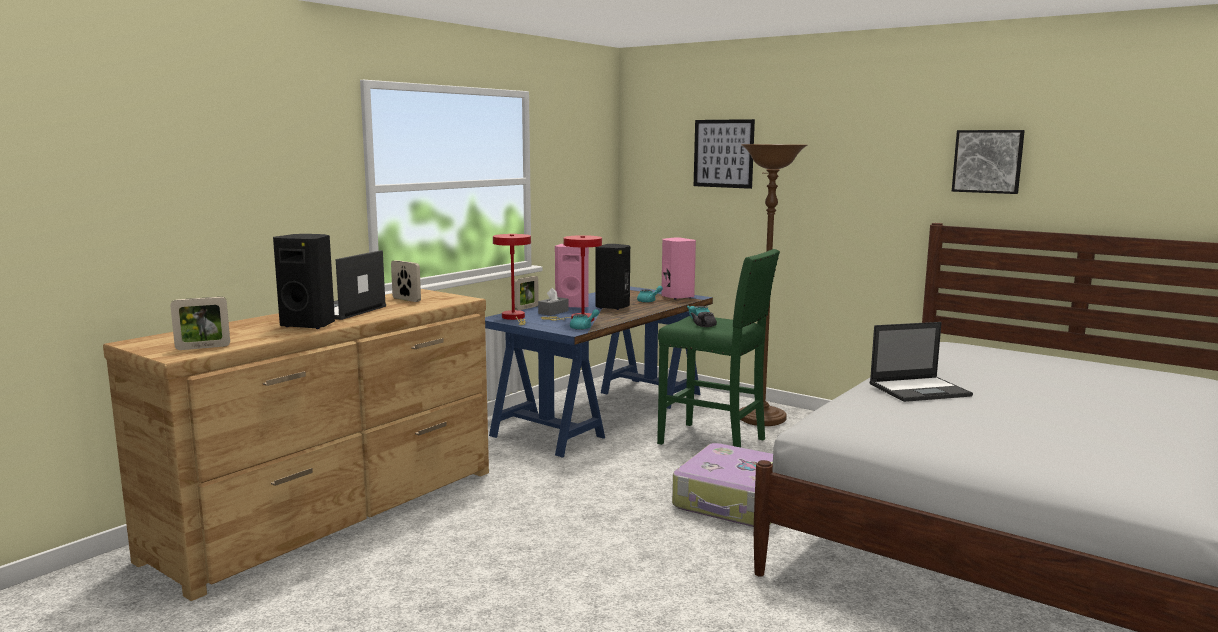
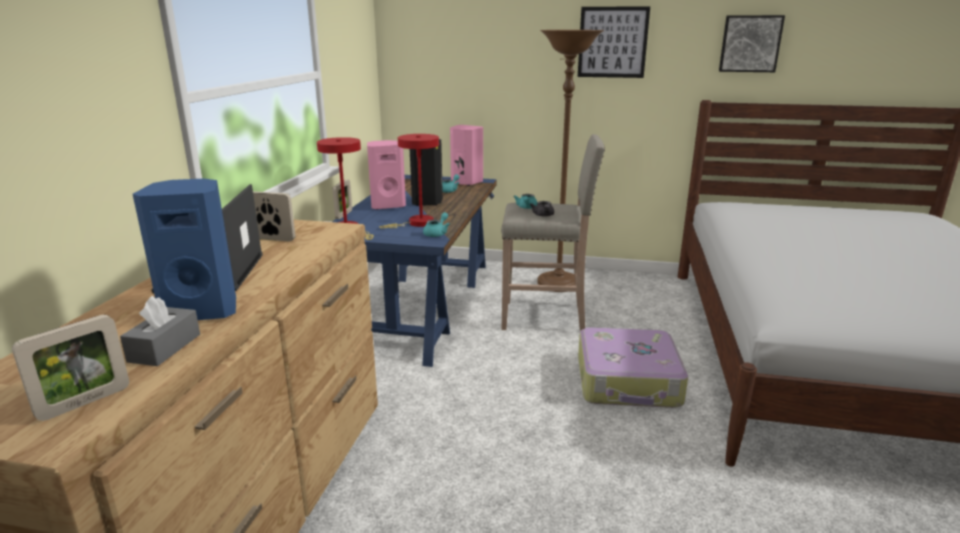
camera: 25 degrees left, 10 degrees up
(309, 325) = (203, 310): black speaker -> blue speaker
(553, 312) = (378, 217): grey tissue box -> grey tissue box (165, 348)
(714, 442) = (545, 317): green stool -> beige stool
(723, 153) = (495, 39): picture -> picture (612, 42)
(920, 389) = (800, 260): laptop -> none

